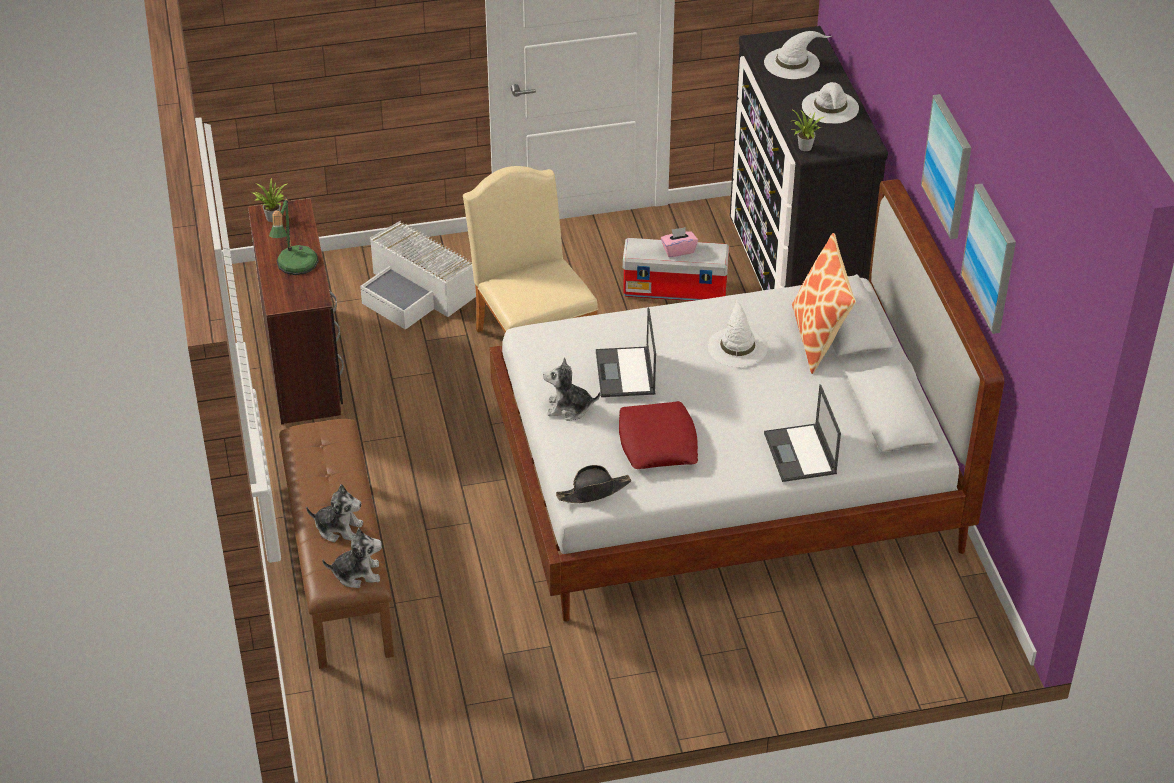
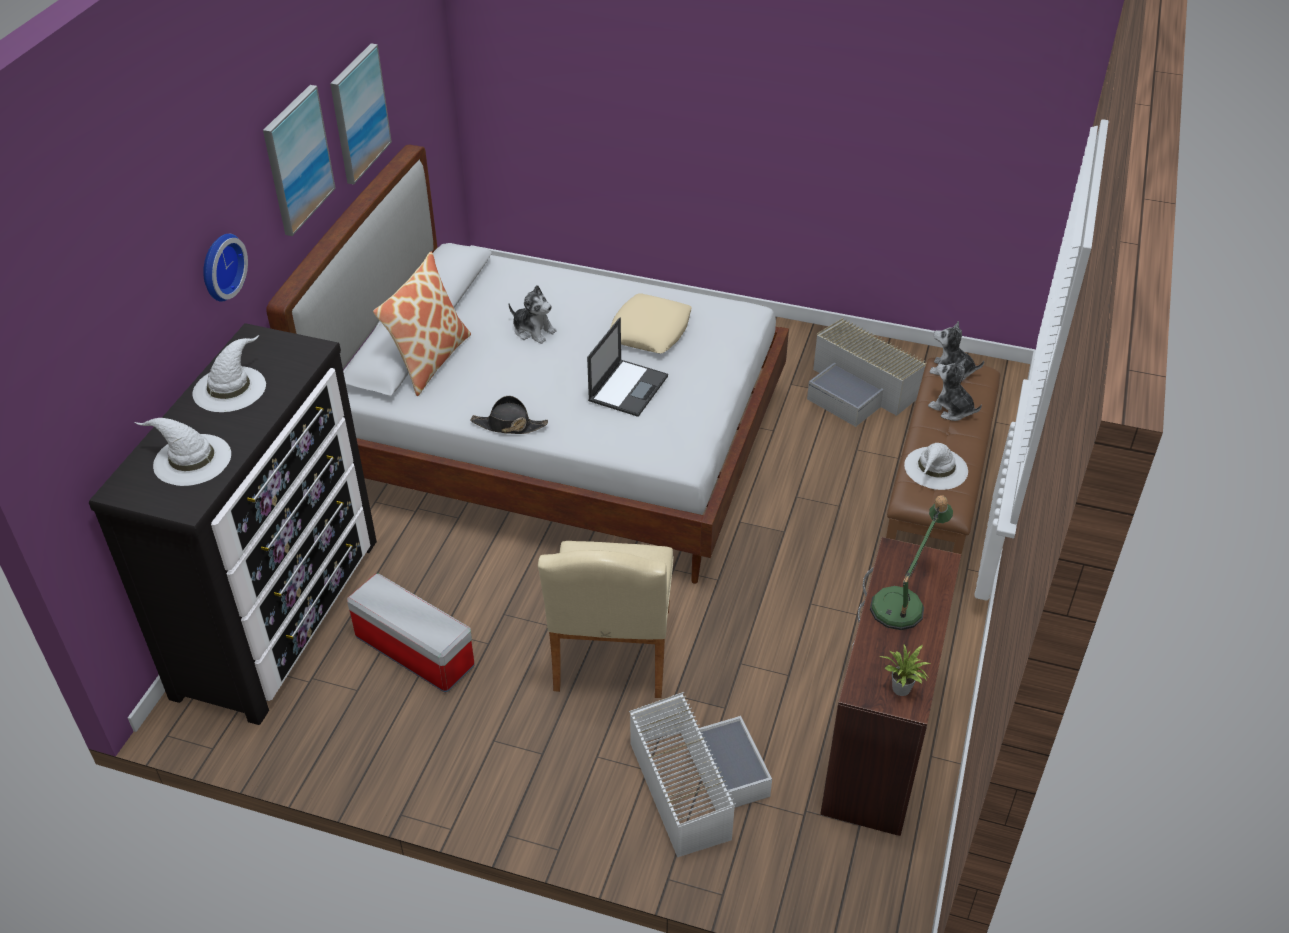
camera: 150 degrees left, 0 degrees up
(474, 671) = (860, 389): none -> grey storage box
(569, 408) = (701, 383): plush toy -> plush toy (533, 331)
(593, 491) = (732, 315): black hat -> black hat (509, 425)
(658, 443) = (649, 330): red pillow -> beige pillow
(678, 250) = (405, 610): pink tissue box -> none
(737, 346) = (507, 377): white hat -> white hat (936, 469)
(800, 454) = (547, 283): laptop -> none
(804, 148) = (316, 354): potted plant -> none
(898, 97) = (219, 266): none -> wall clock

